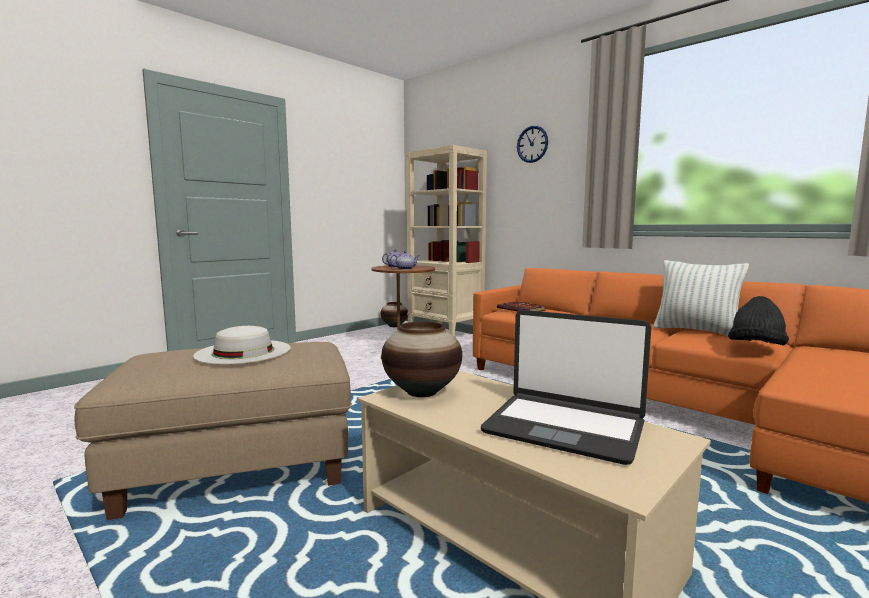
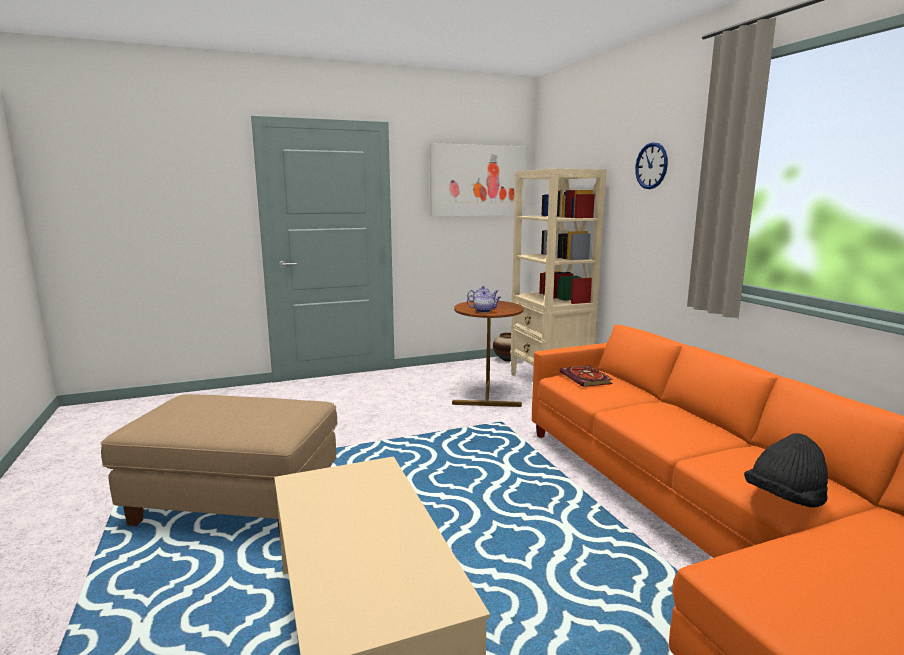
camera: 25 degrees right, 5 degrees up
(243, 351) = (235, 409): white hat -> none
(362, 164) = (478, 180): none -> picture
(422, 392) = (327, 482): vase -> none
(564, 427) = (380, 557): laptop -> none
(696, 331) = (756, 452): pillow -> none

